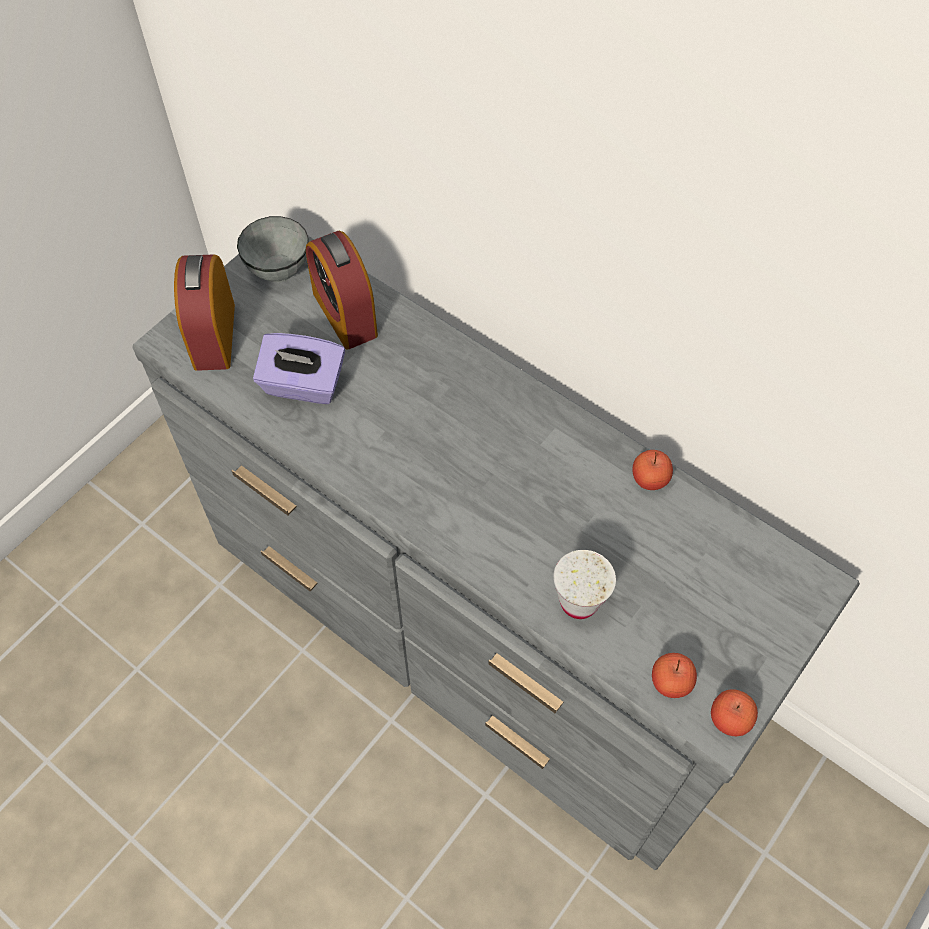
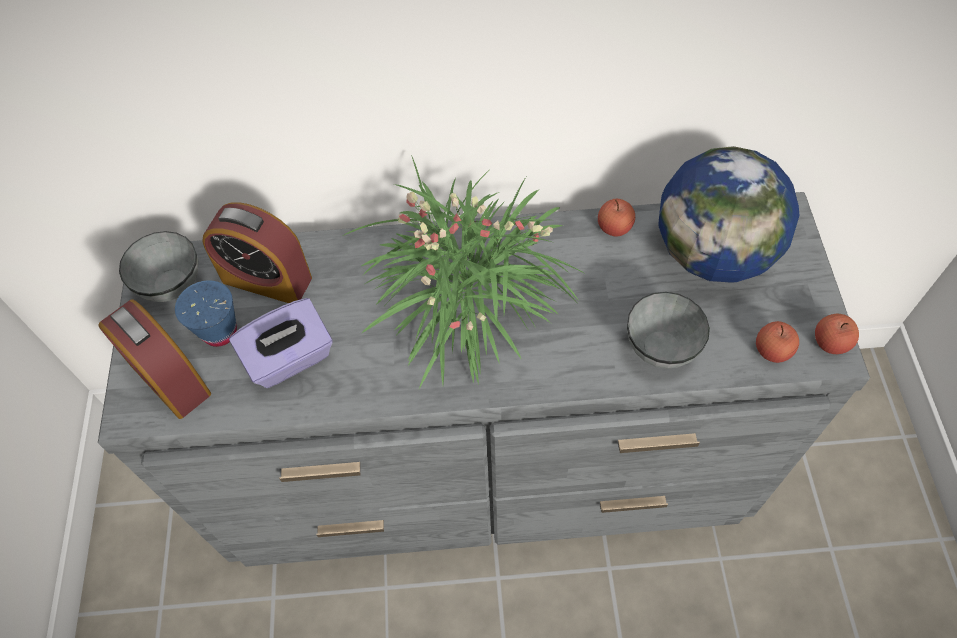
camera: 40 degrees left, 0 degrees up
(276, 328) = (219, 332): none -> blue cup
(473, 443) = (468, 298): none -> potted plant
(579, 602) = (660, 348): white cup -> grey bowl
(710, 566) = (713, 254): none -> globe

